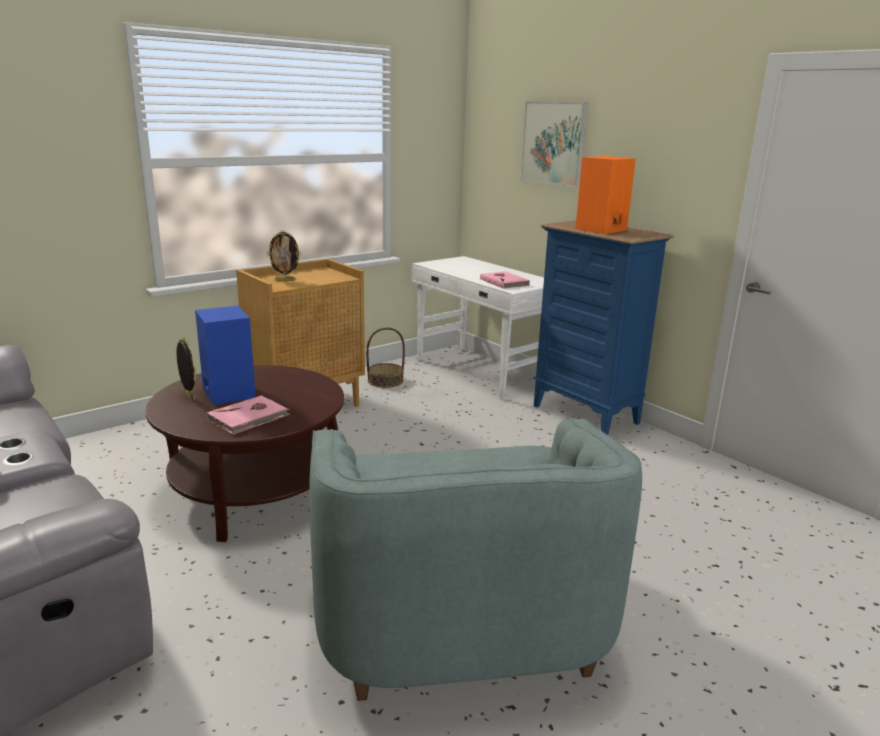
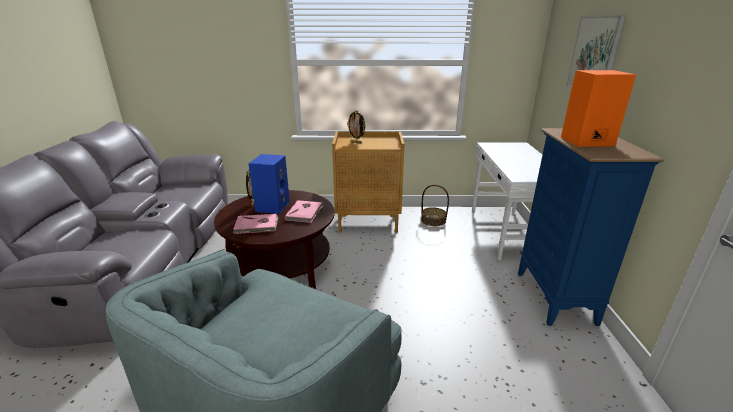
camera: 40 degrees right, 5 degrees up
(504, 282) = (521, 170): pink book -> pink book (305, 213)

